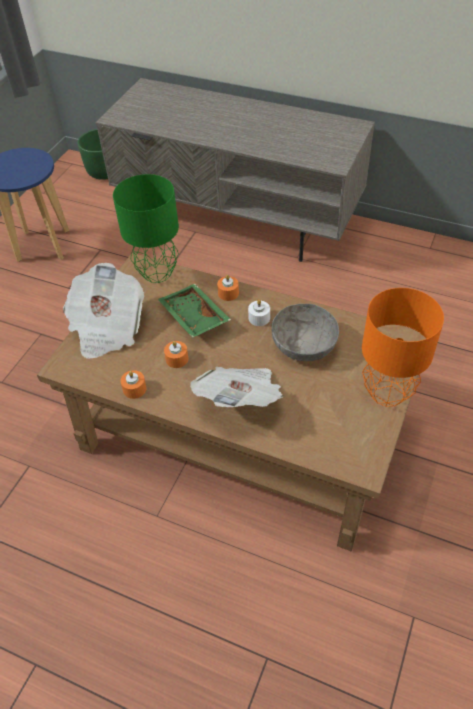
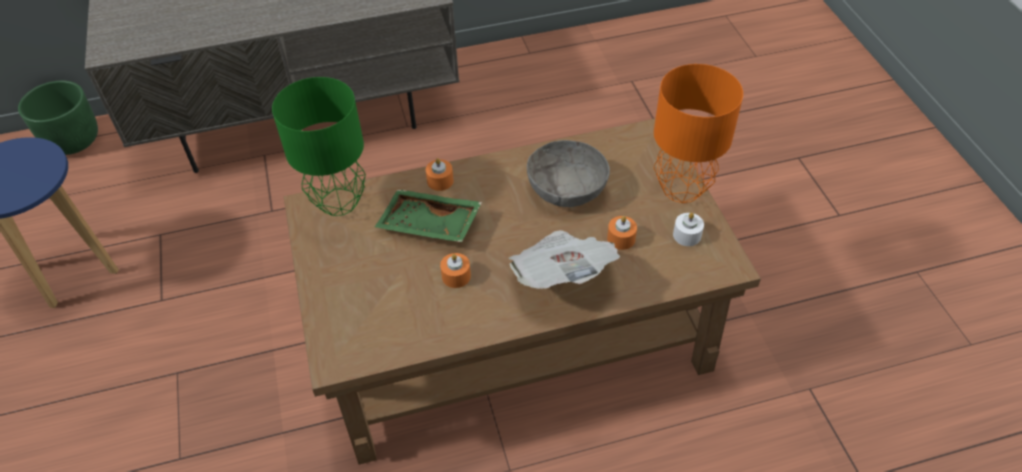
camera: 40 degrees left, 0 degrees up
(106, 327) = (342, 290): newspaper -> none
(134, 389) = (443, 333): orange candle -> orange candle (621, 238)
(259, 318) = (497, 188): white candle -> white candle (687, 235)

